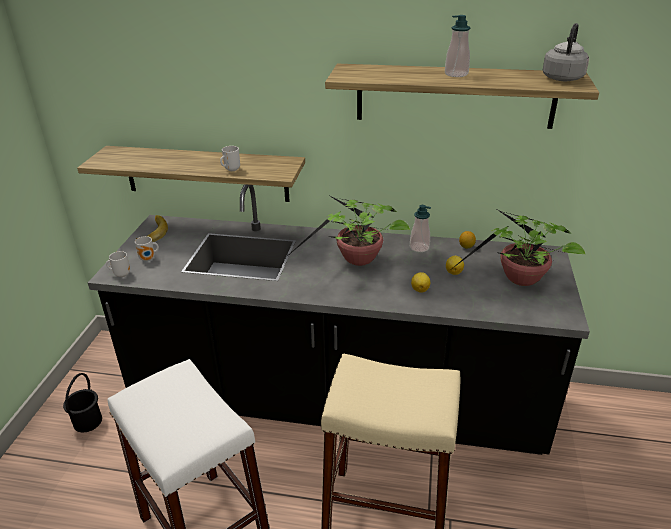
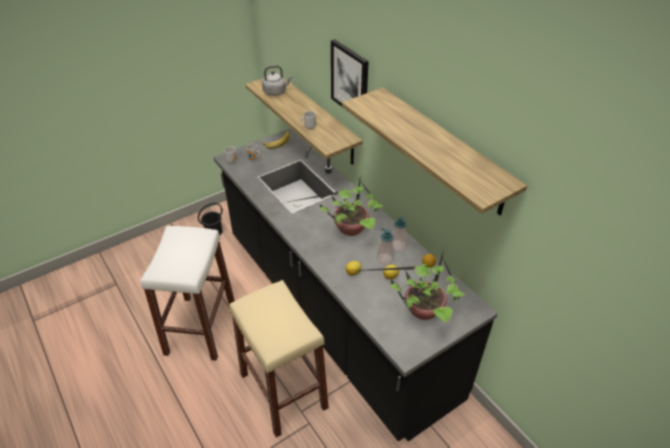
camera: 45 degrees right, 10 degrees up
(270, 83) = (350, 80): none -> picture
(456, 74) = (428, 137): soap dispenser -> soap dispenser (385, 259)
(563, 78) = (492, 181): grey kettle -> grey kettle (276, 92)

